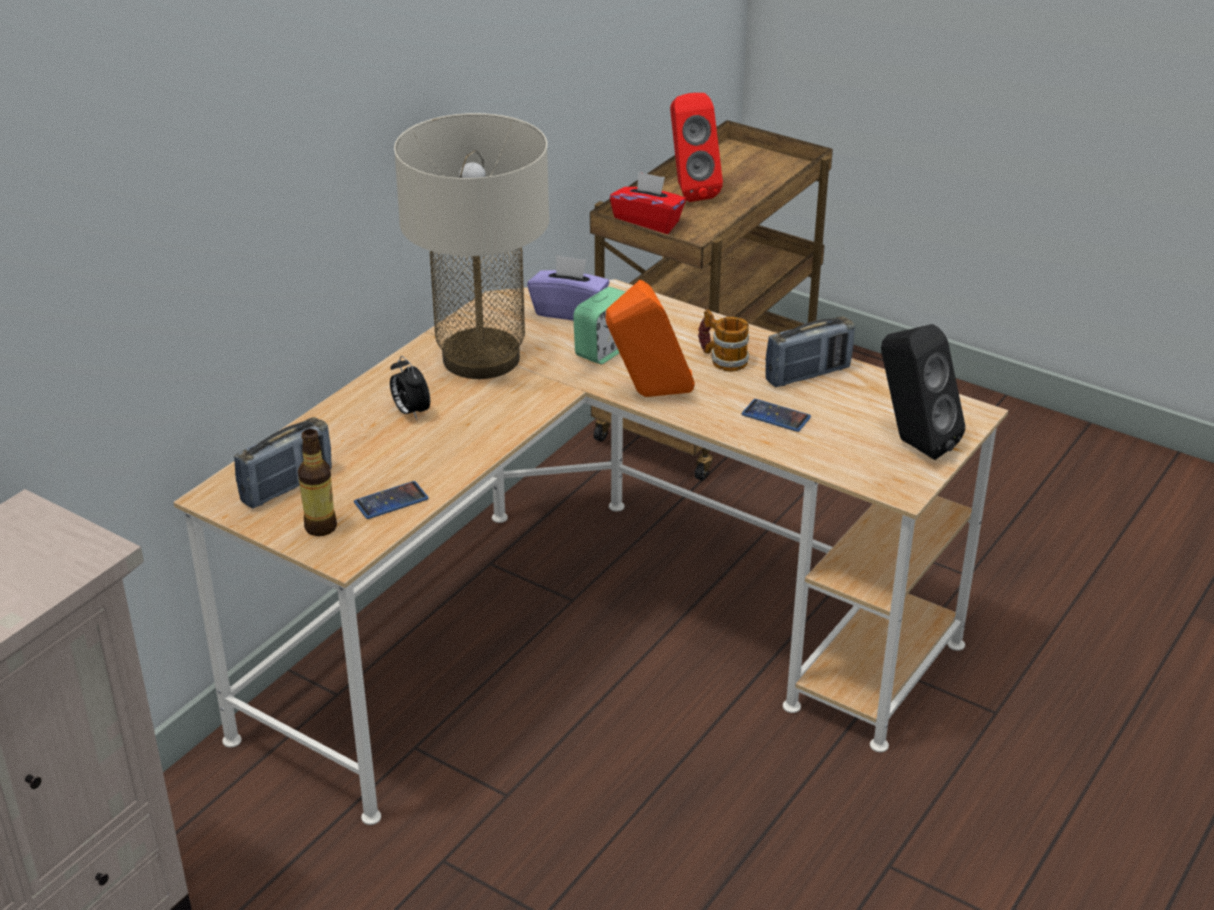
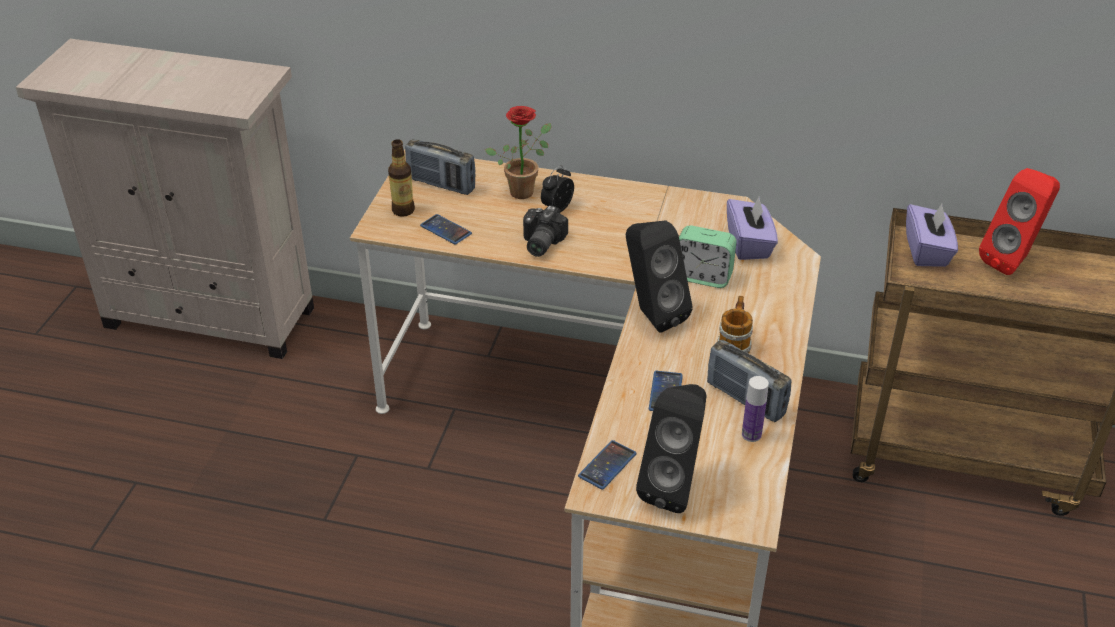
camera: 70 degrees right, 5 degrees up
(352, 427) = (524, 189): none -> potted plant
(470, 438) = (539, 243): none -> camera
(481, 359) = (648, 220): table lamp -> none
(648, 225) = (927, 251): red tissue box -> purple tissue box
(648, 395) = (651, 314): orange speaker -> black speaker
(858, 384) = (751, 434): none -> bottle
(867, 475) = (607, 465): none -> phone

